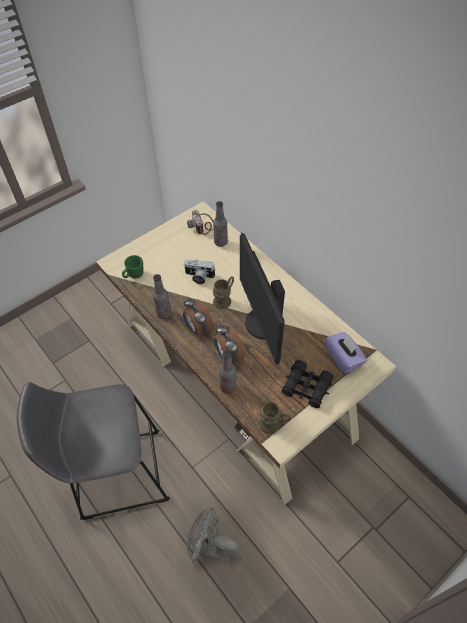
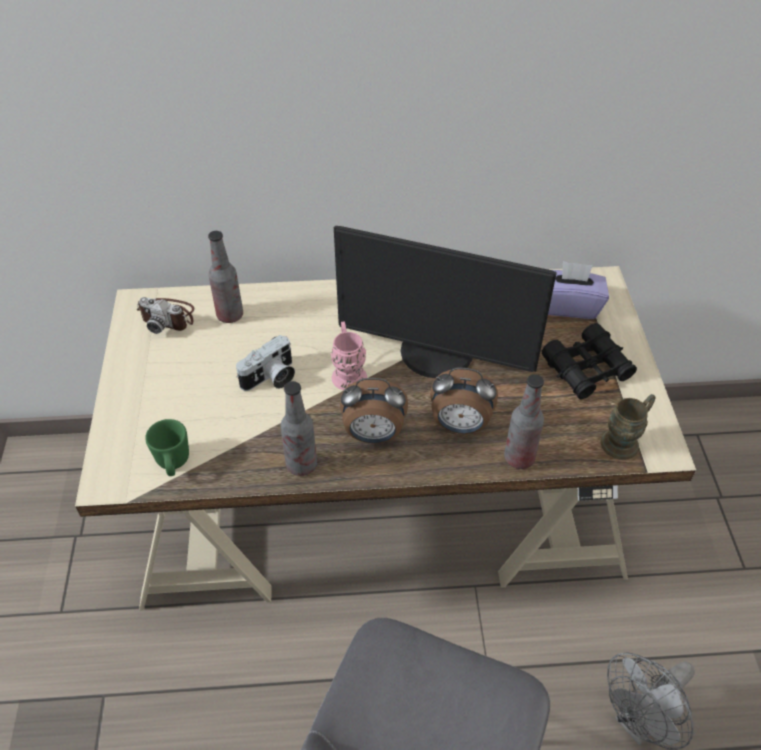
camera: 55 degrees left, 5 degrees down
(224, 299) = (348, 372): brown mug -> pink mug

